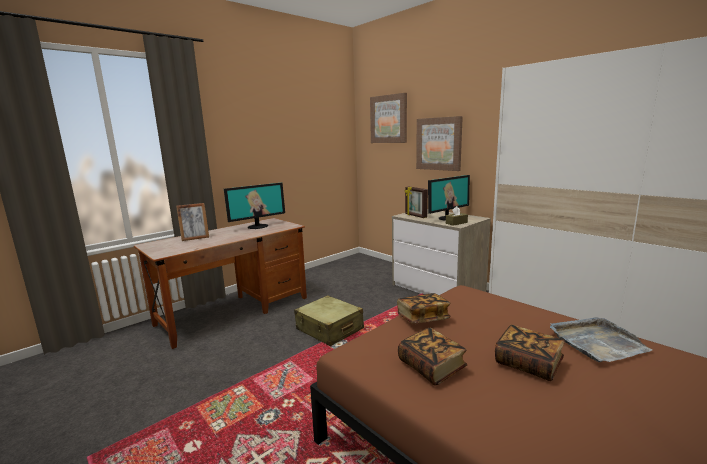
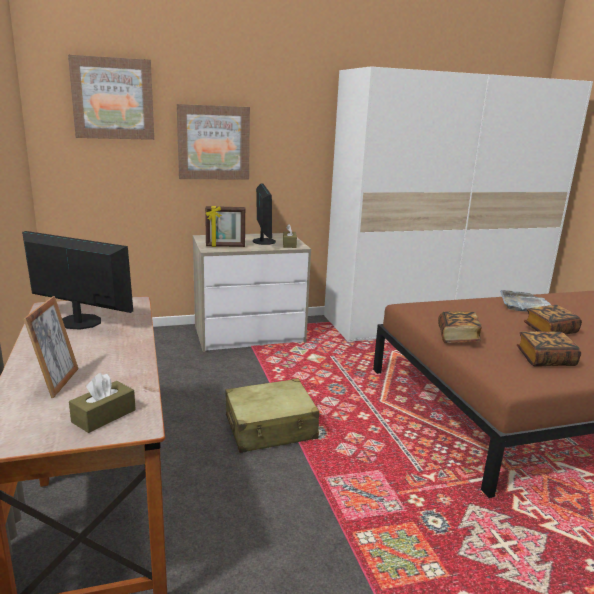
camera: 65 degrees left, 5 degrees up
(169, 249) = (104, 416): none -> brown tissue box
(258, 226) = (79, 322): monitor -> monitor turned 60 degrees counterclockwise

